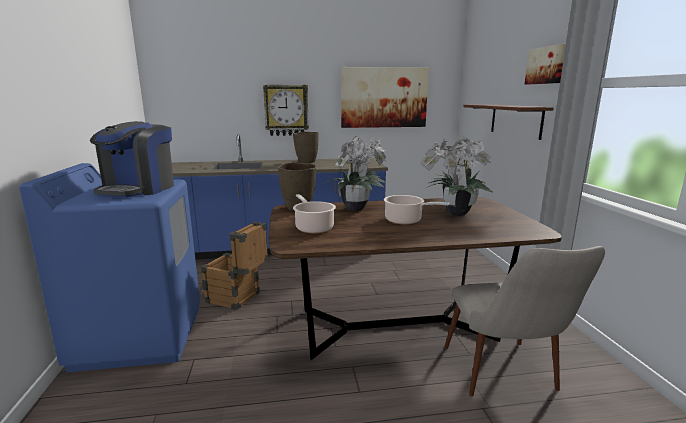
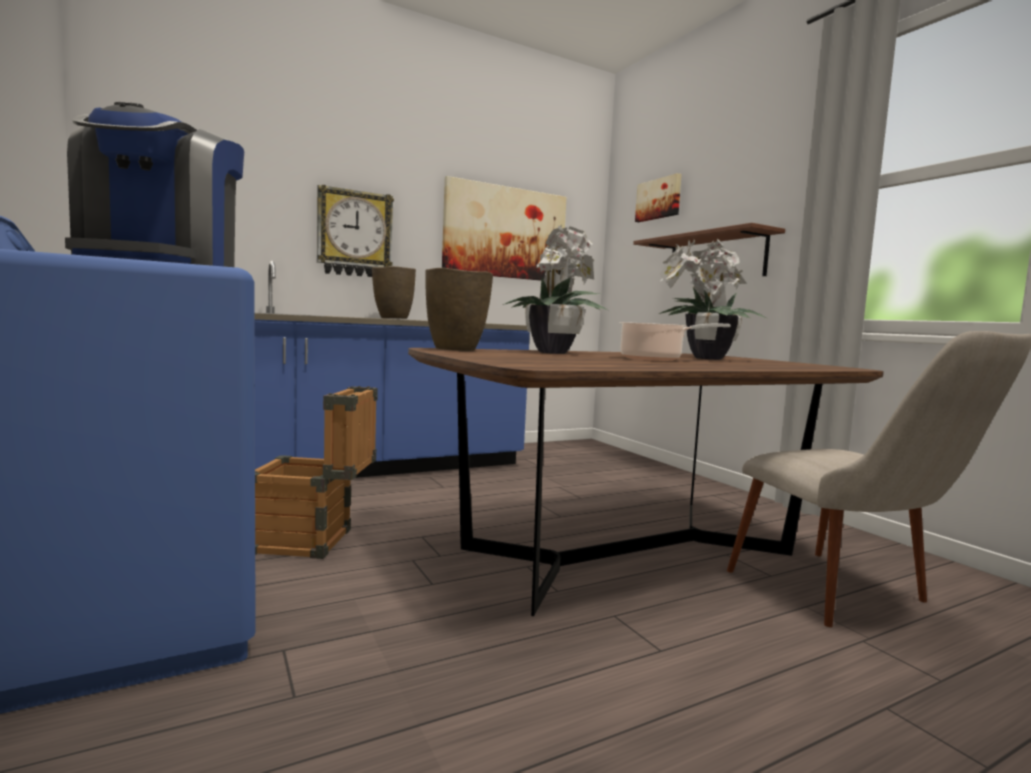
camera: 20 degrees left, 10 degrees down
(313, 227) = (528, 358): cooking pot -> none
(546, 65) = (767, 176): picture -> picture (659, 199)

